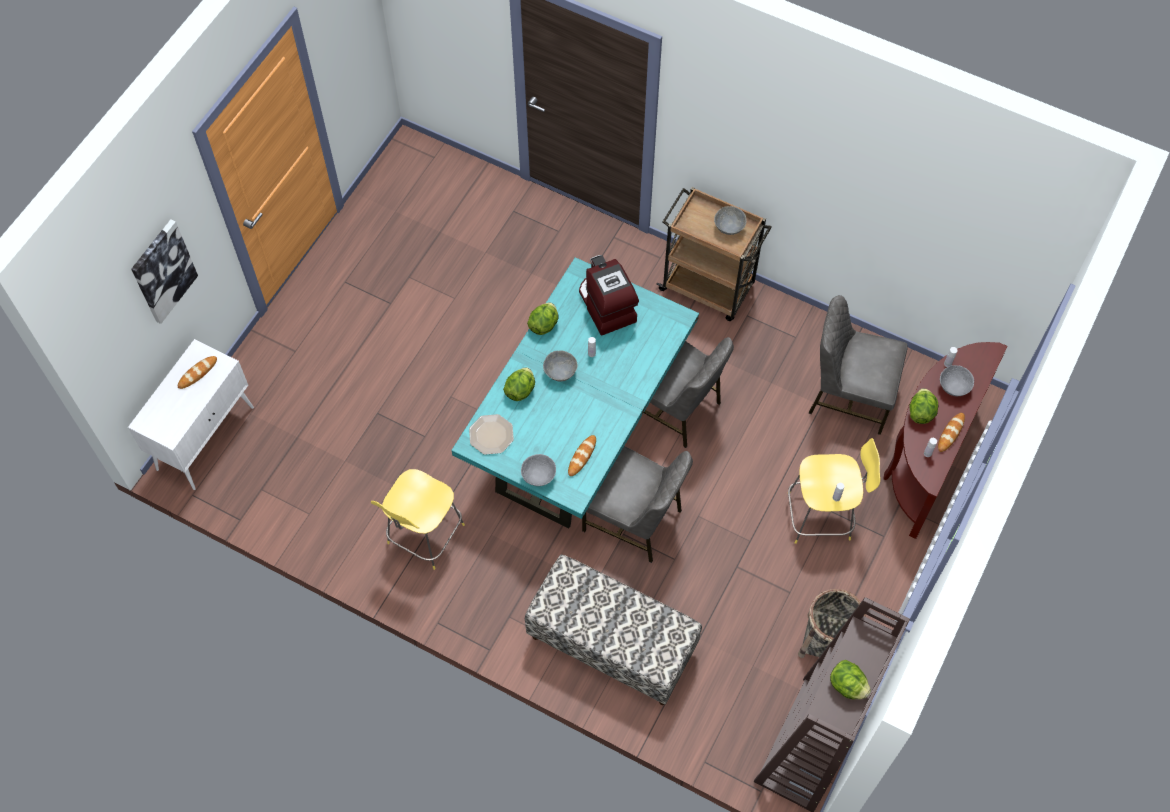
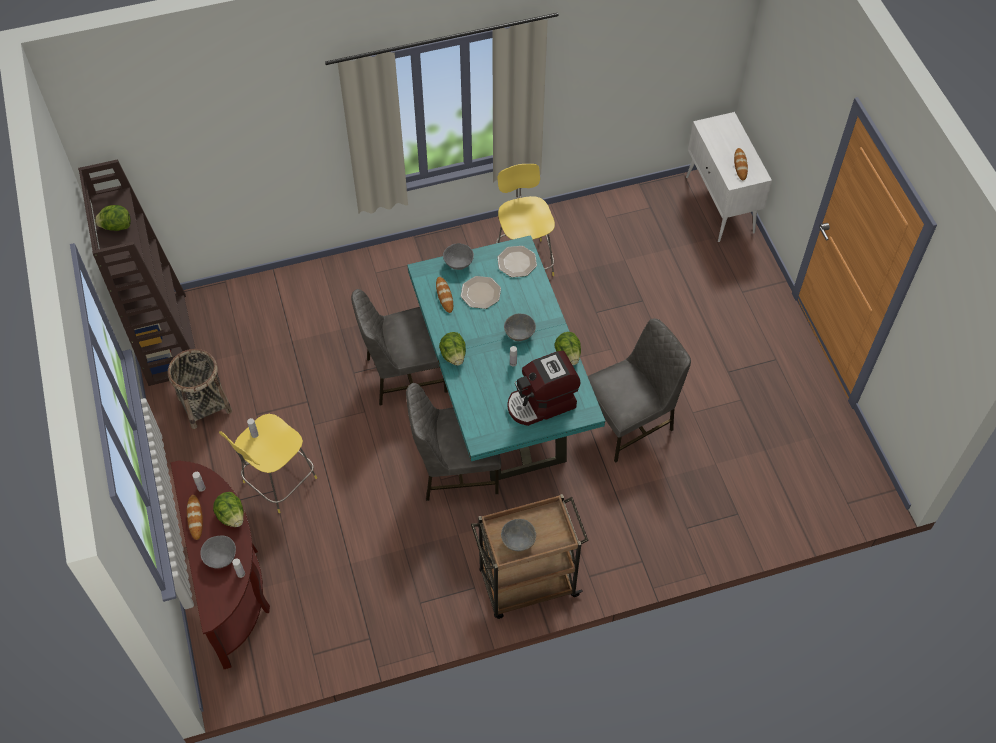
camera: 135 degrees right, 5 degrees down
(163, 271) = (796, 107): picture -> none
(520, 390) = (531, 302): lettuce -> lettuce (453, 355)
(550, 433) = (481, 293): none -> plate
(605, 306) = (541, 404): coffee machine -> coffee machine turned 135 degrees clockwise
(611, 644) = (344, 295): bench -> none
(849, 395) = (335, 590): grey chair -> grey chair (629, 422)

